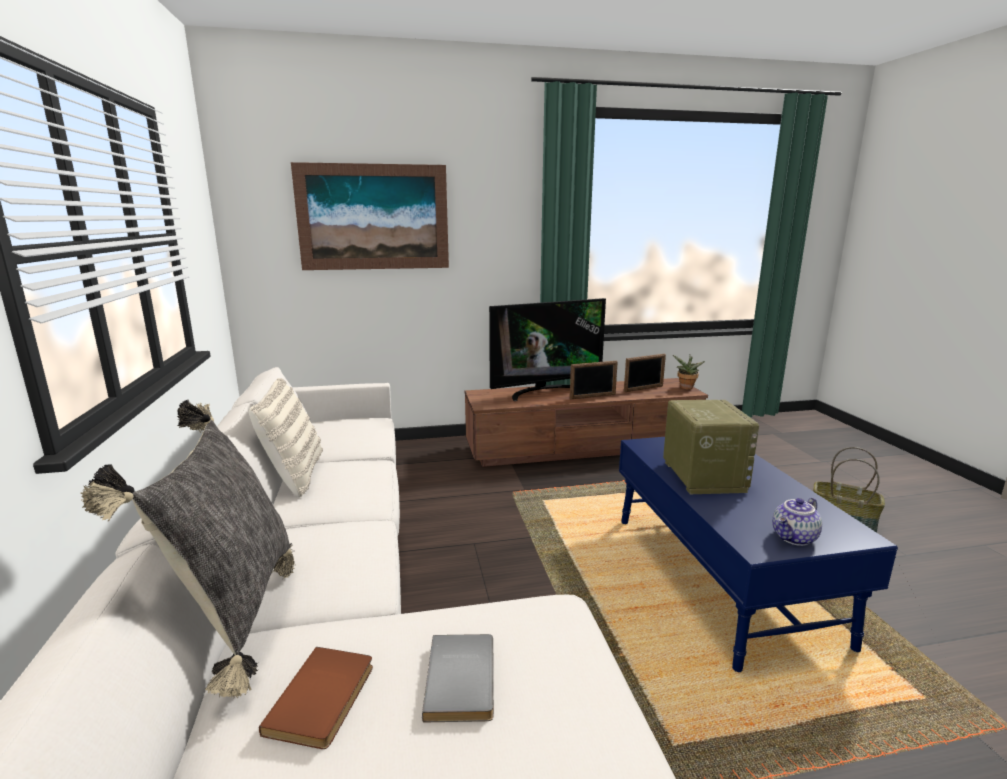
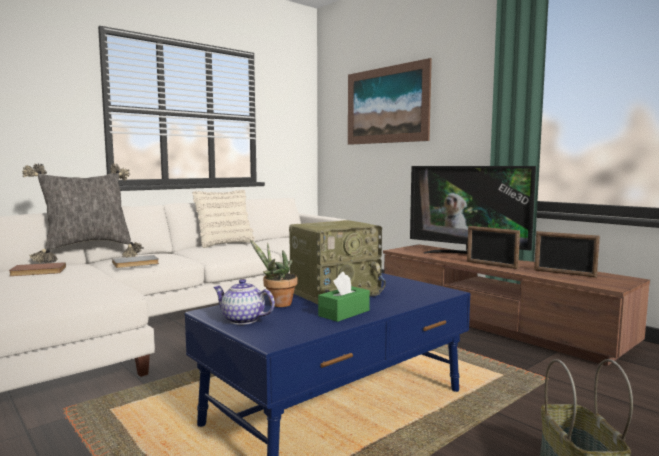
camera: 60 degrees right, 10 degrees down
(464, 679) = (50, 283): grey book -> grey book (136, 264)
(685, 388) = (617, 284): potted plant -> potted plant (277, 304)
(777, 489) = (344, 313): none -> green tissue box

